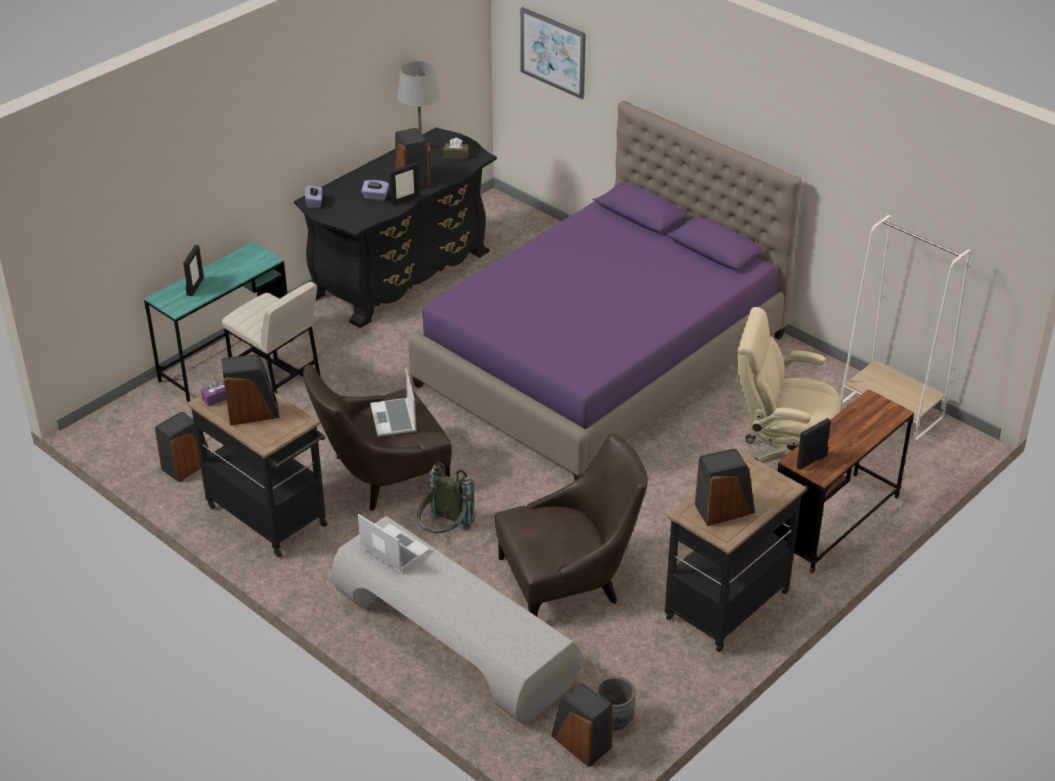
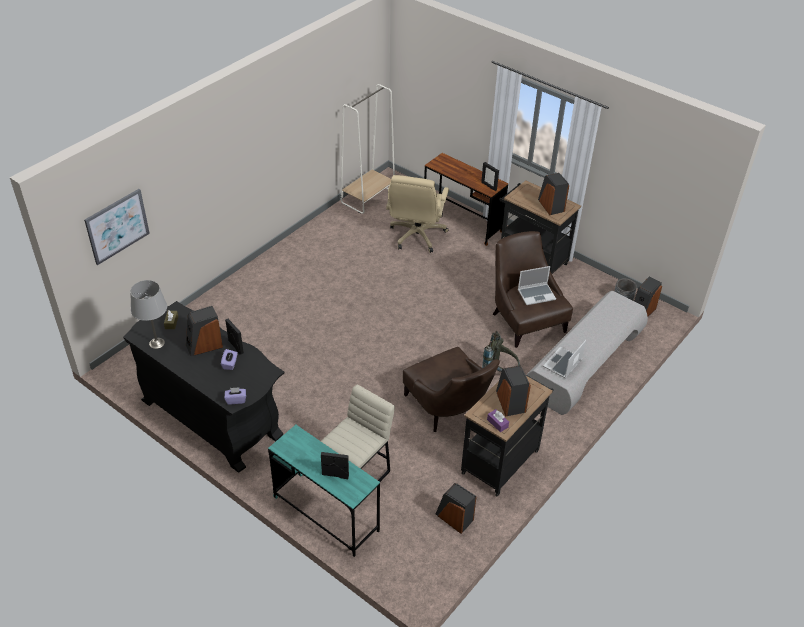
camera: 95 degrees left, 5 degrees up
(394, 419) = (443, 371): laptop -> laptop (536, 294)
(602, 360) = (323, 307): purple bed -> none

